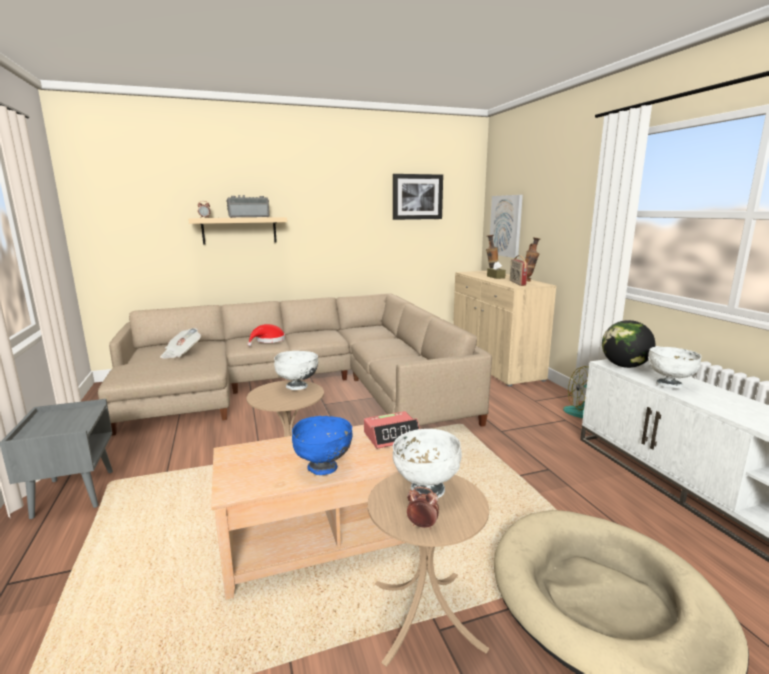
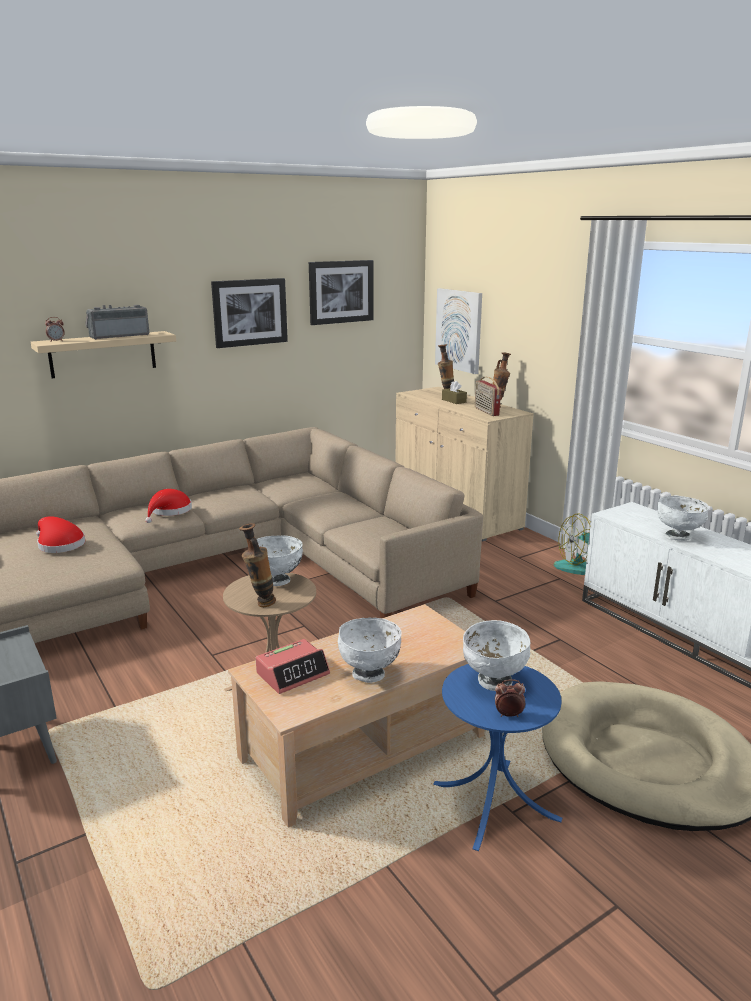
camera: 15 degrees left, 5 degrees up
(181, 353) = (59, 544): newspaper -> red hat
(271, 401) = (260, 604): none -> vase
(323, 468) = (369, 674): blue bowl -> white bowl
(347, 207) = (250, 312): none -> picture
(392, 436) = (419, 629): alarm clock -> alarm clock (293, 673)
(424, 613) = (493, 801): beige side table -> blue side table
(624, 366) = (629, 517): globe -> none

